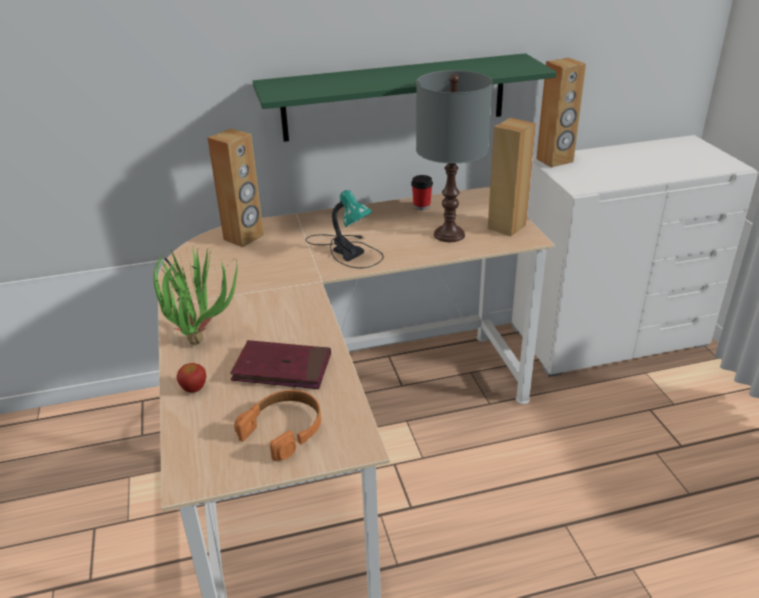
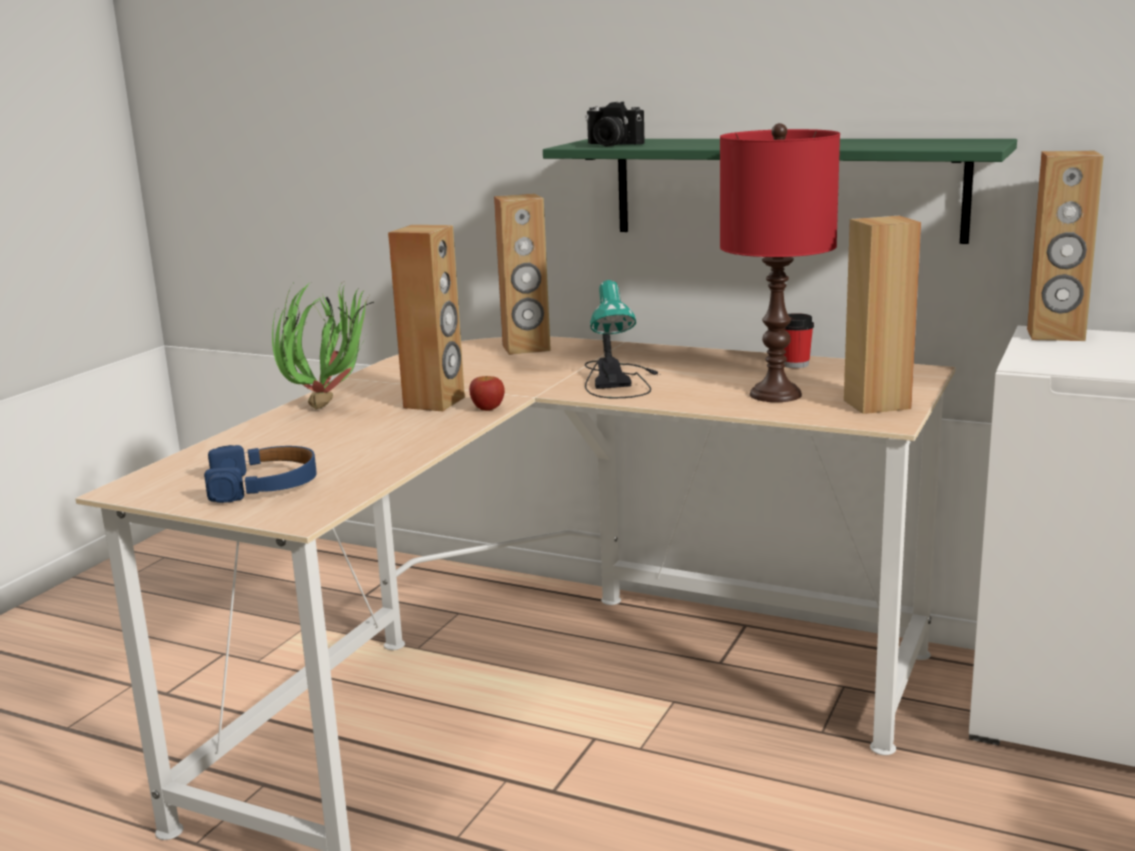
camera: 40 degrees right, 15 degrees down
(194, 388) = (253, 436): apple -> apple (488, 408)
(268, 308) = (435, 402): none -> brown speaker
(282, 368) = (354, 446): red book -> none
(284, 429) = (264, 485): orange headphones -> blue headphones
(302, 90) = (611, 145): none -> camera
(448, 235) = (774, 394): grey table lamp -> red table lamp

